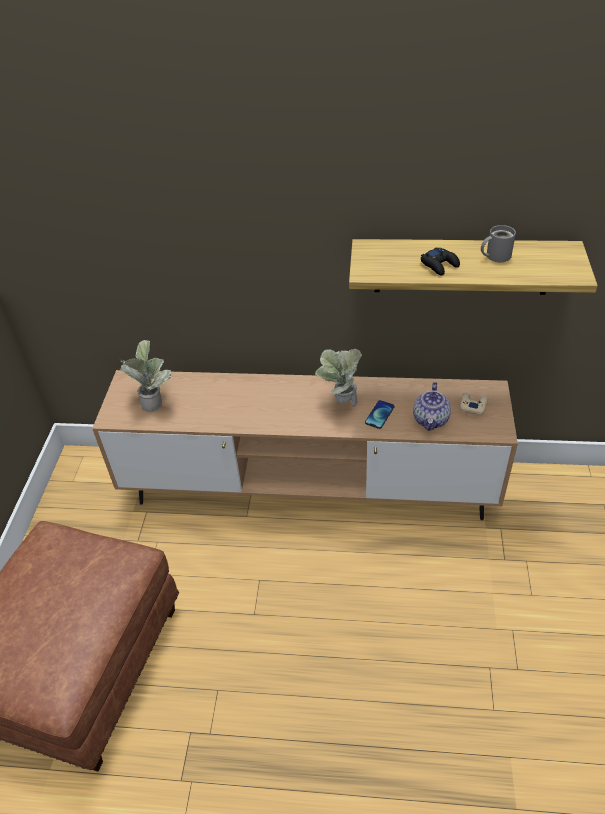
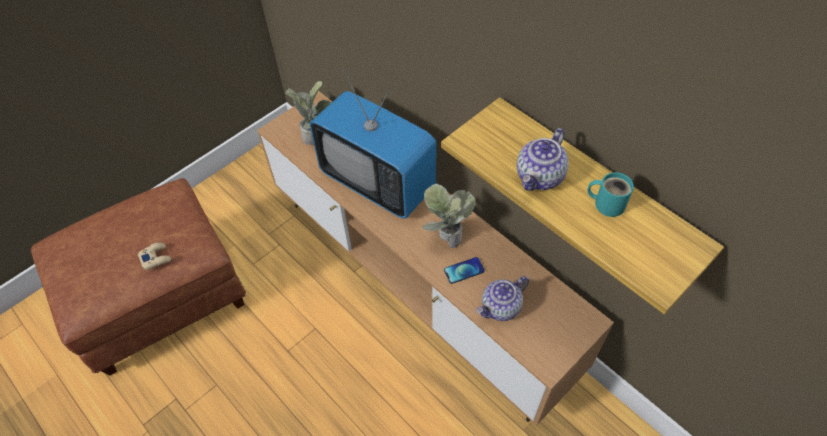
camera: 40 degrees right, 10 degrees up
(246, 401) = (378, 182): none -> television
(439, 265) = (540, 177): black game controller -> teapot
(472, 405) = (552, 322): beige game controller -> beige game controller (156, 258)
(495, 255) = (607, 203): grey mug -> turquoise mug

